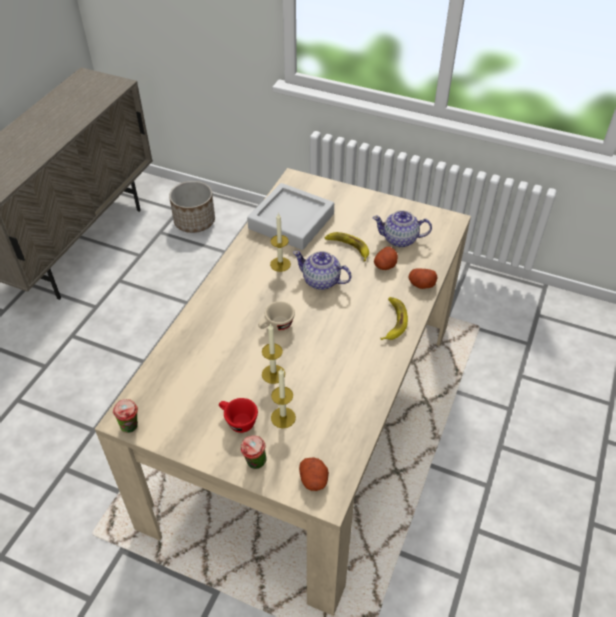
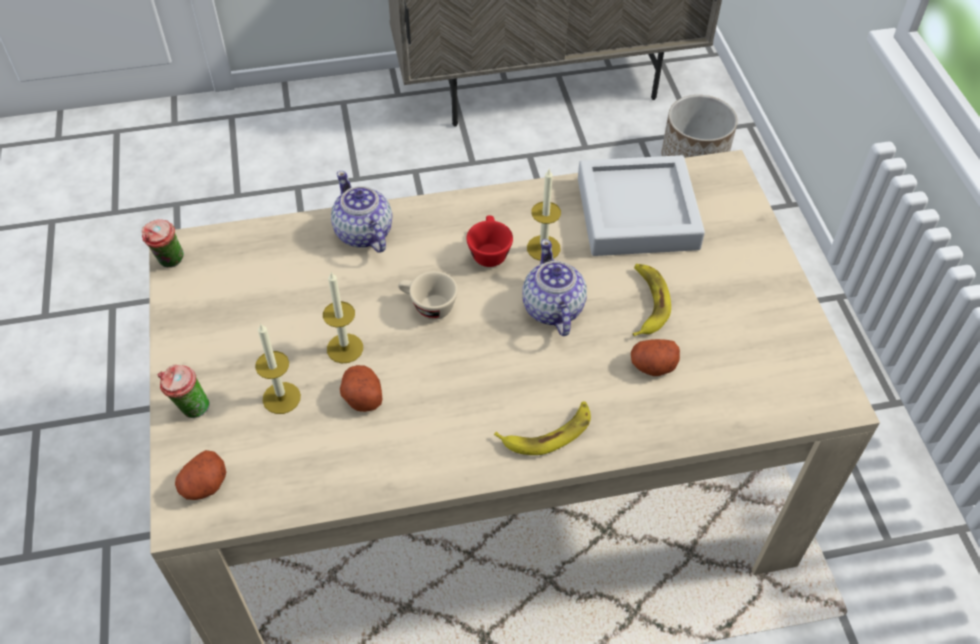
camera: 55 degrees right, 5 degrees up
(237, 421) = (244, 355): red cup -> red cup (488, 251)
(400, 239) = (726, 356): teapot -> teapot (363, 233)
(421, 284) = (655, 430): potato -> potato (361, 396)

